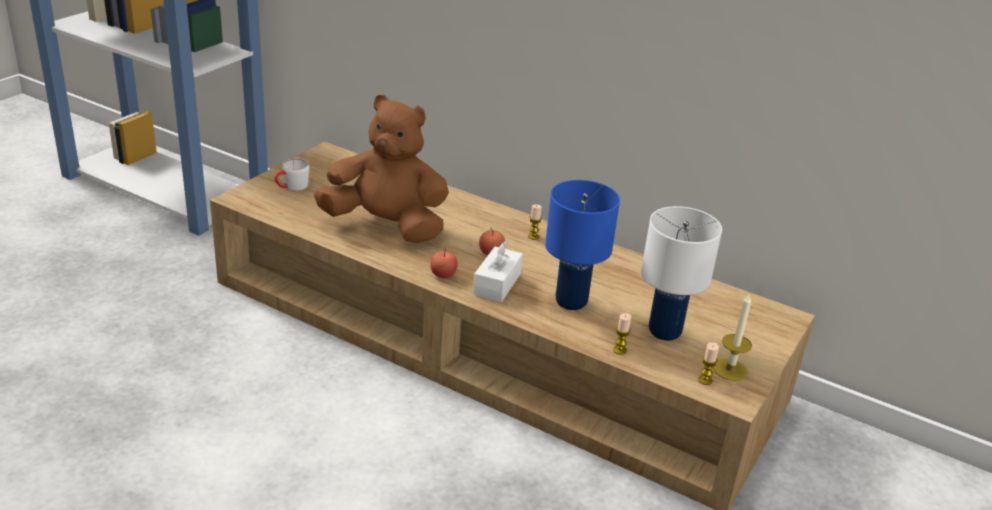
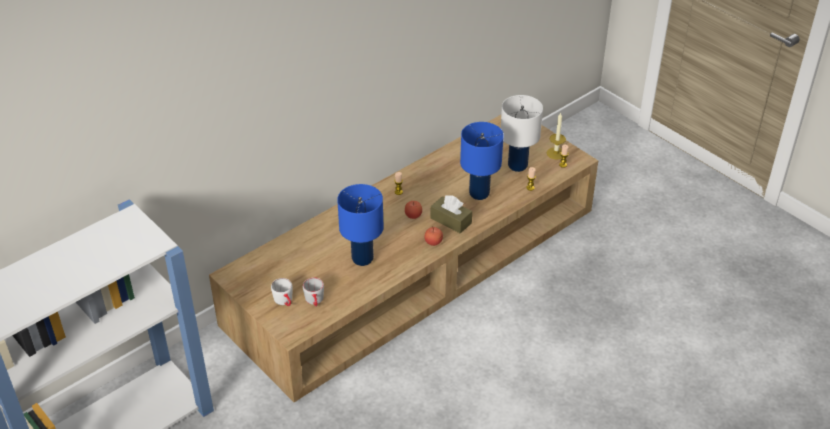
camera: 70 degrees left, 10 degrees up
(297, 205) = (315, 301): none -> grey mug
(386, 226) = (362, 258): brown plush toy -> blue table lamp
(497, 284) = (451, 220): white tissue box -> brown tissue box

